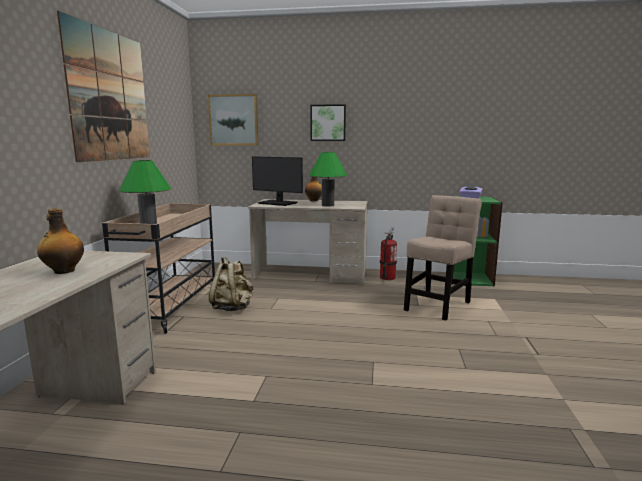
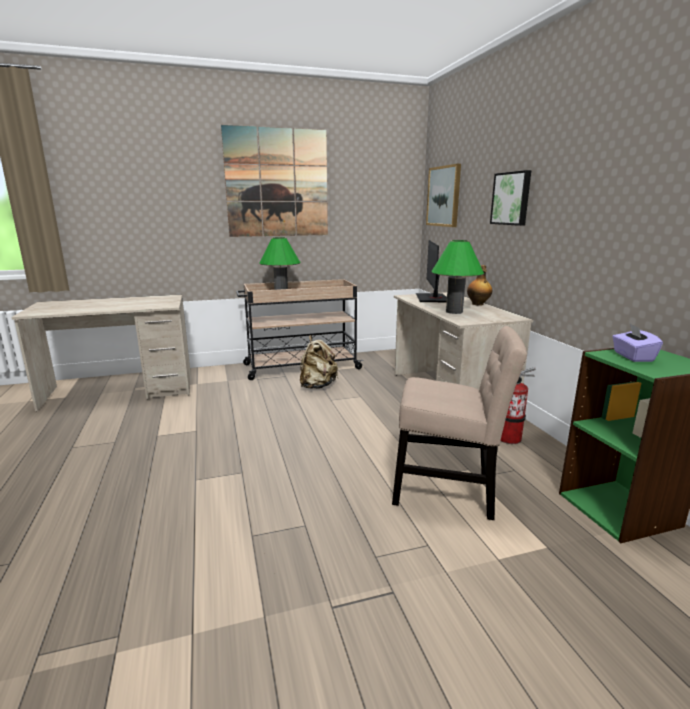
camera: 65 degrees right, 5 degrees up
(63, 271) = (127, 304): bottle -> none

